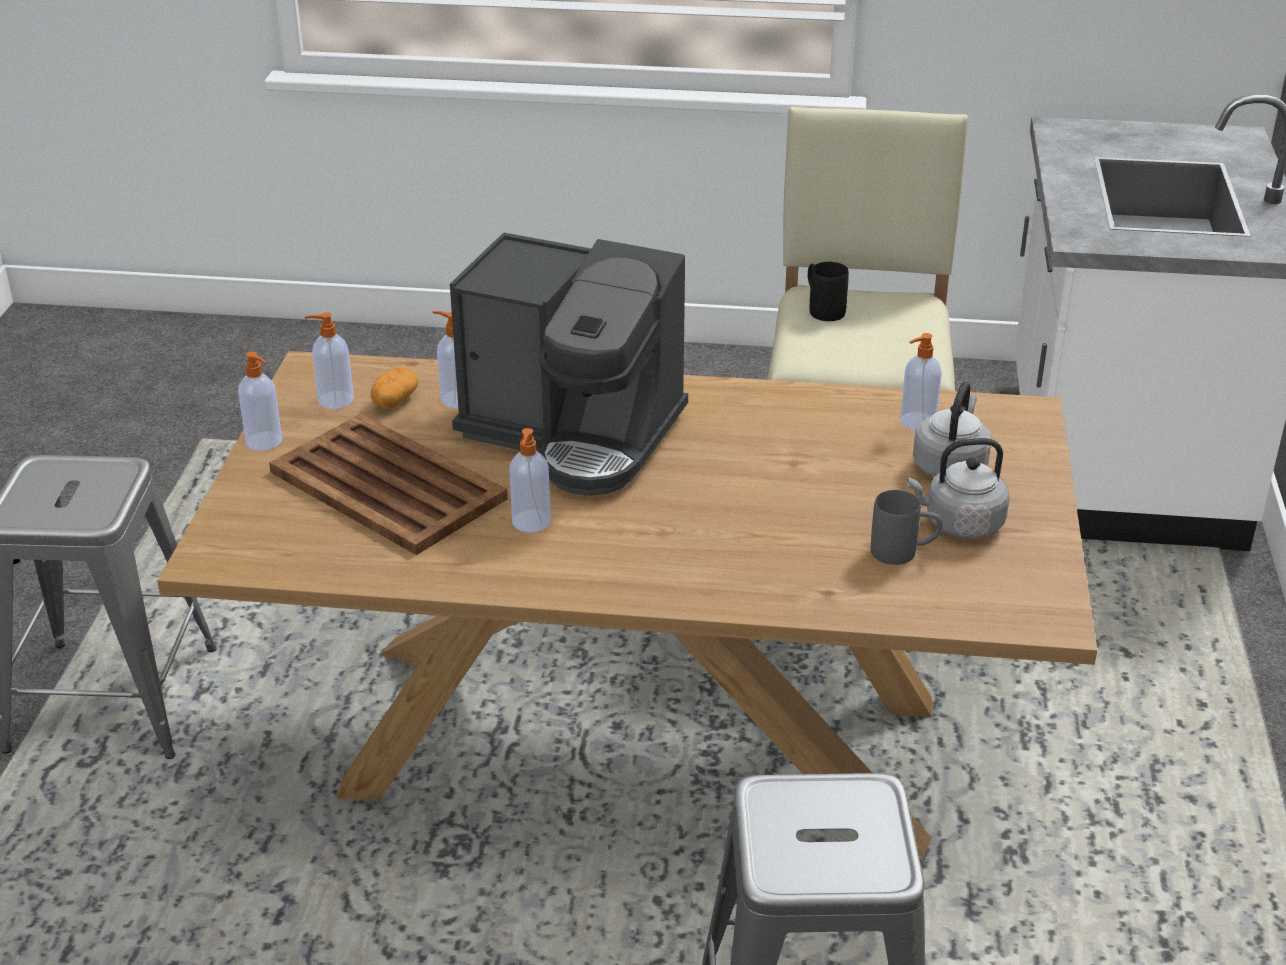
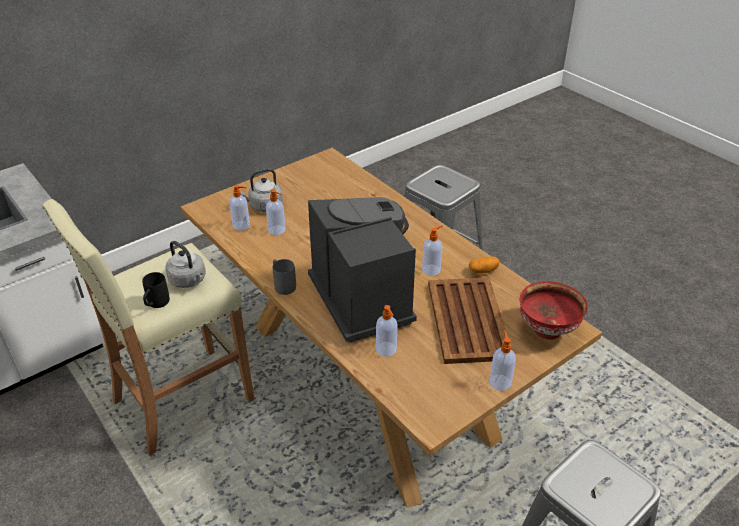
camera: 135 degrees left, 5 degrees up
(252, 535) = (546, 329): none -> red bowl
(334, 400) = (442, 389): soap dispenser -> soap dispenser (277, 230)
(394, 401) = (414, 368): potato -> potato (483, 270)
(904, 553) = (331, 192): grey mug -> grey mug (283, 285)
(959, 524) = (300, 190): grey kettle -> grey kettle (189, 281)

